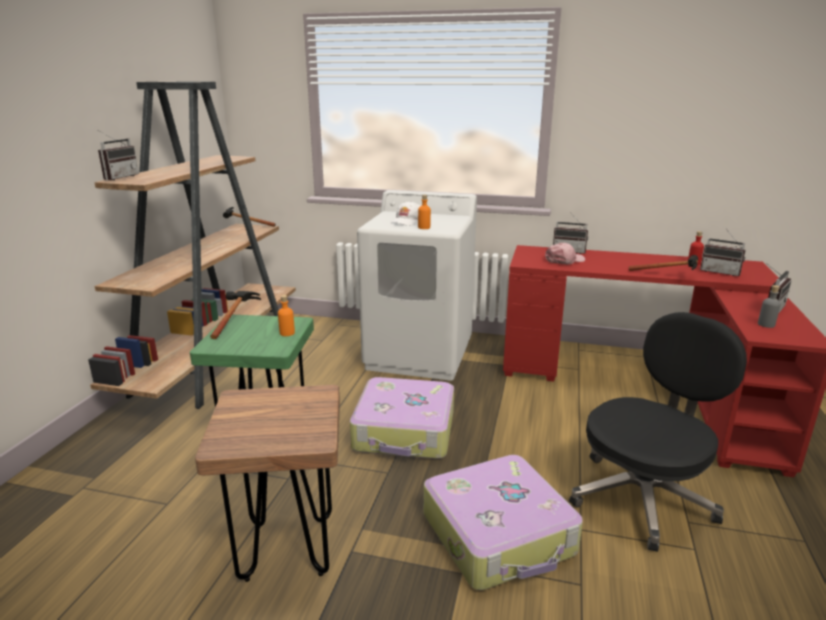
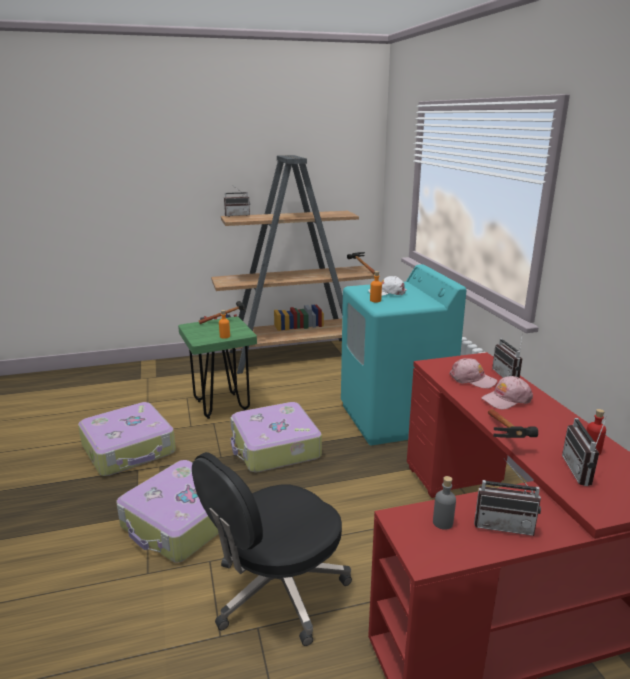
camera: 60 degrees right, 0 degrees up
(287, 549) = (129, 449): brown stool -> suitcase
(419, 355) = (394, 418): white washing machine -> turquoise washing machine
(607, 261) = (506, 399): none -> pink cap
(643, 497) = (277, 591): black office chair -> black office chair turned 120 degrees clockwise

